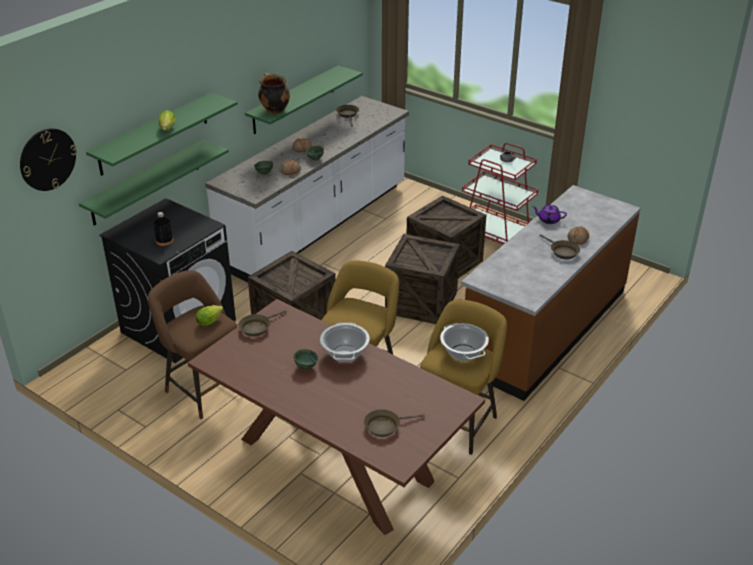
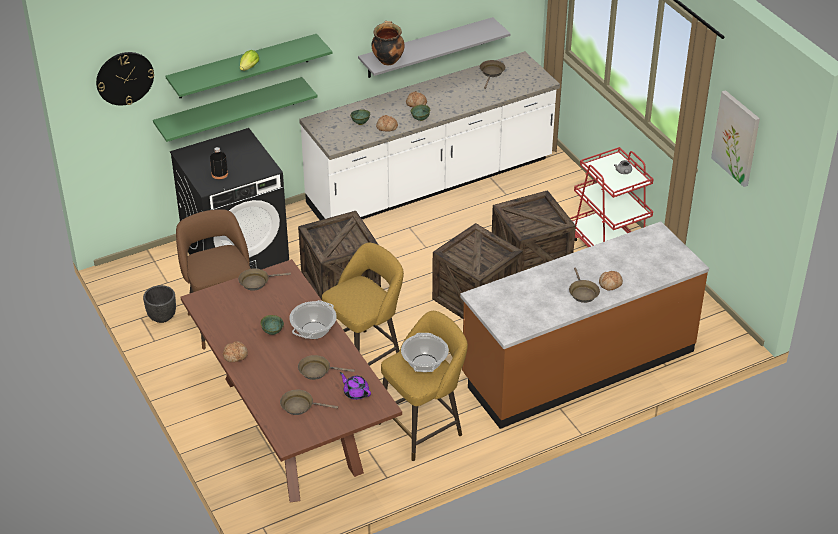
camera: 25 degrees right, 5 degrees up
(140, 402) = (162, 317): none -> black planter
(211, 321) = (228, 263): lettuce -> none
(284, 399) = (235, 355): none -> bread
(294, 99) = (426, 48): green shelf -> grey shelf
(376, 388) = (317, 371): none -> brown frying pan
(548, 220) = (599, 254): purple teapot -> purple teapot (356, 392)
(626, 92) = (736, 138): none -> picture

